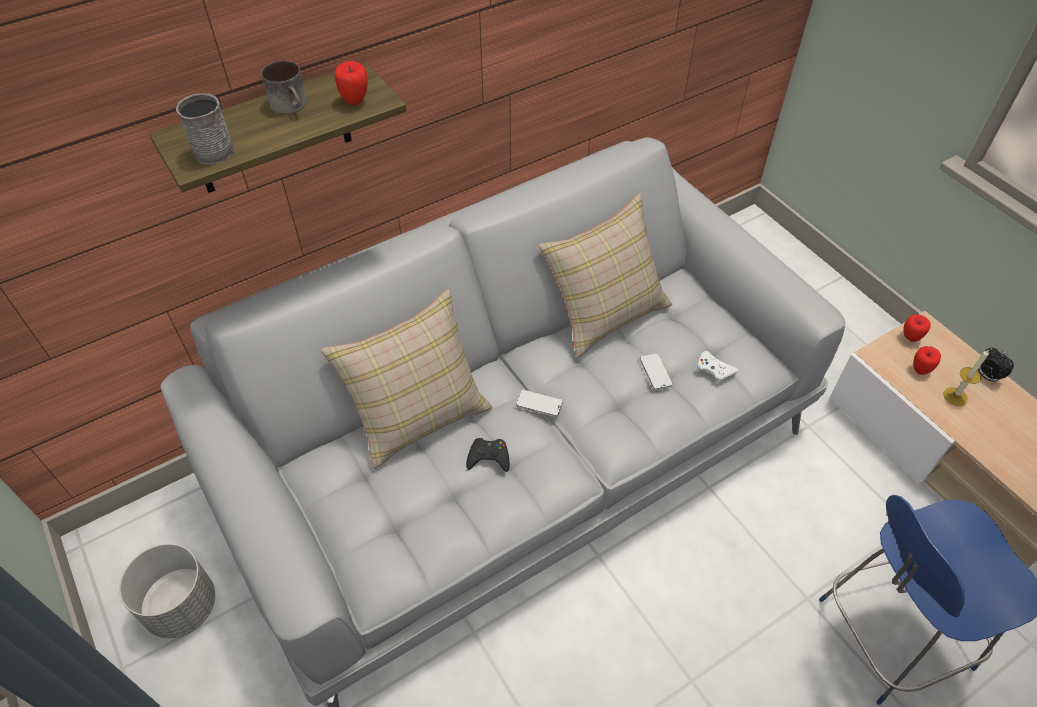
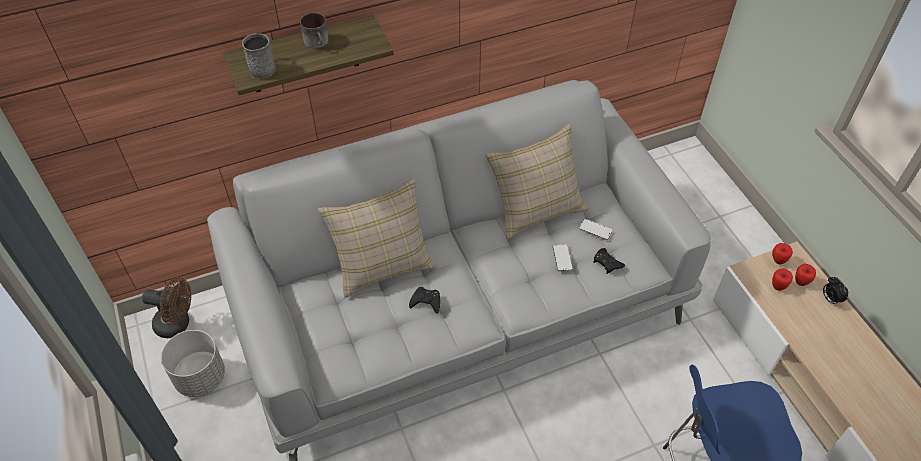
camera: 10 degrees right, 0 degrees up
(139, 536) = (178, 324): none -> brown fan
(355, 101) = (360, 44): apple -> apple (801, 282)
(539, 404) = (470, 269): phone -> phone (595, 230)
(714, 370) = (607, 263): white game controller -> black game controller
(955, 396) = (799, 311): candle -> none

